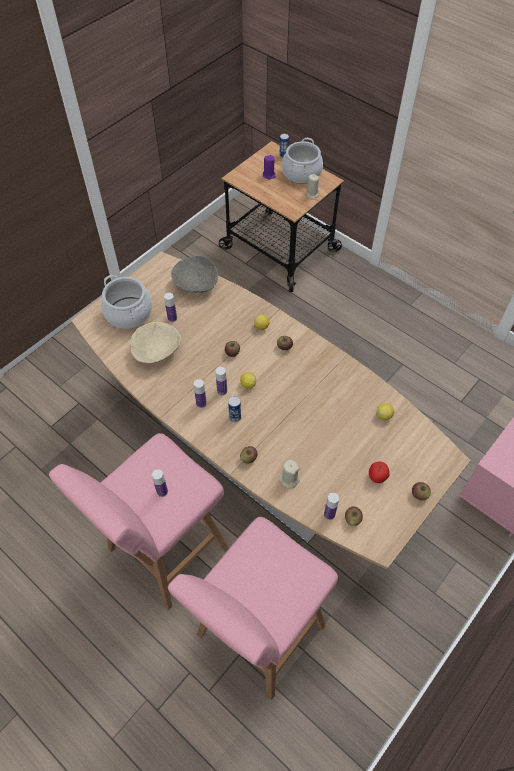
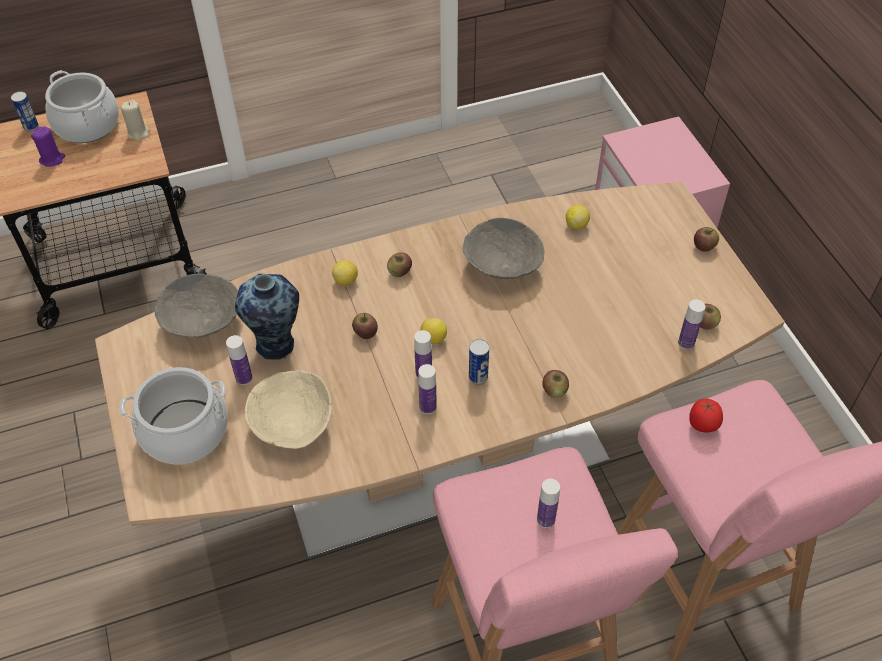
camera: 60 degrees left, 5 degrees down
(200, 320) = (277, 346): none -> vase
(289, 479) = (613, 361): beige candle -> none
(323, 392) = (502, 265): none -> grey bowl
(377, 477) = (659, 273): tomato -> tomato (702, 425)

